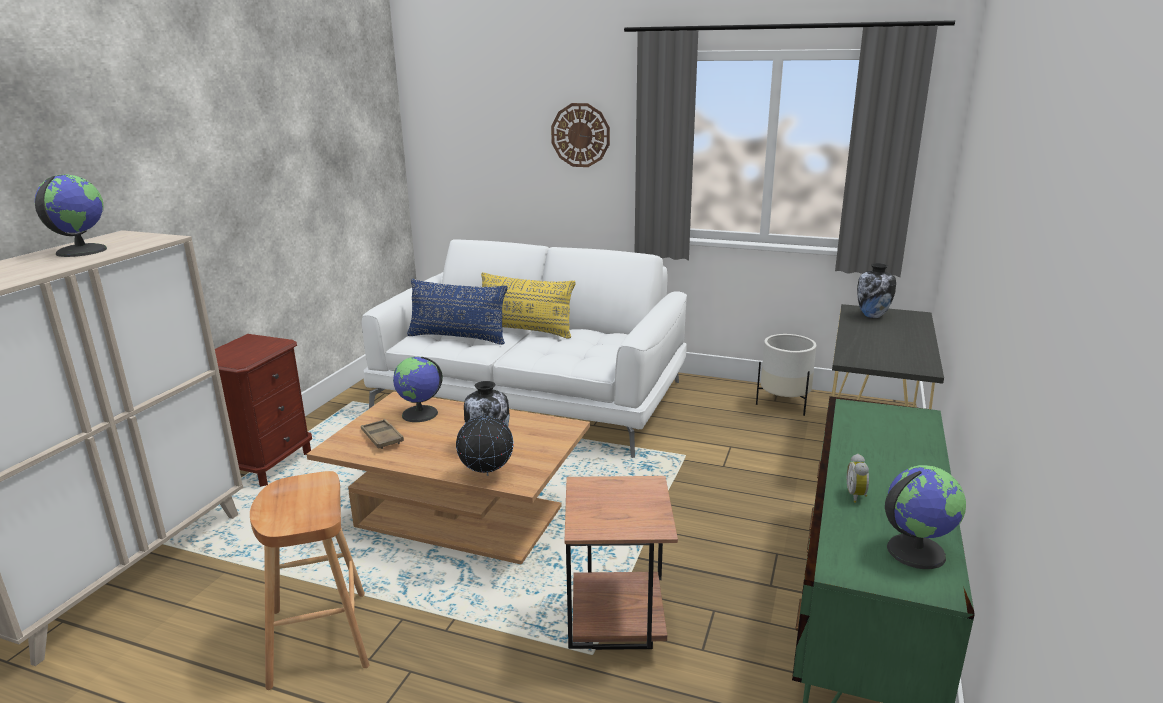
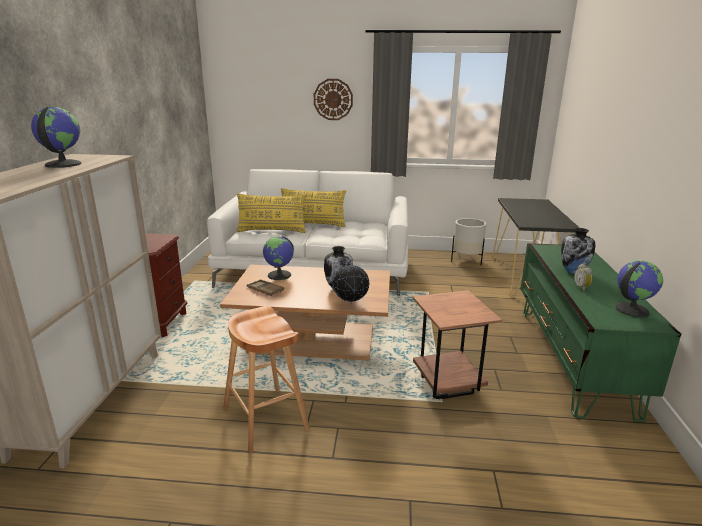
camera: 15 degrees left, 0 degrees up
(458, 337) = (272, 231): blue pillow -> yellow pillow
(872, 316) = (520, 202): vase -> vase (573, 272)

